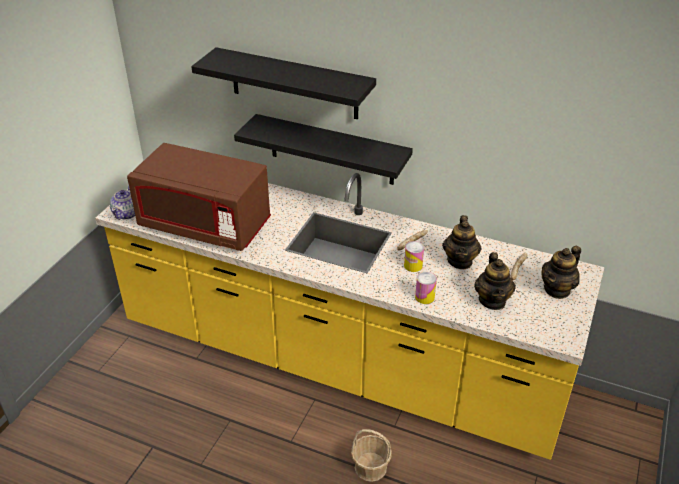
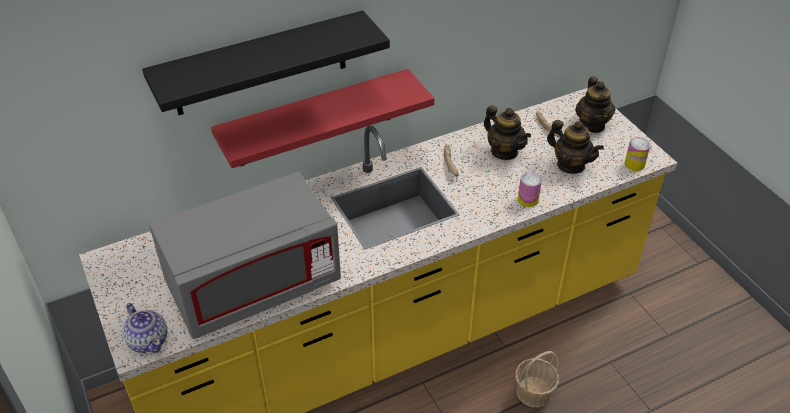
camera: 50 degrees left, 5 degrees up
(205, 225) = (254, 285): brown microwave -> grey microwave
(331, 150) = (315, 119): black shelf -> red shelf
(413, 266) = (480, 181): can -> can (634, 164)

